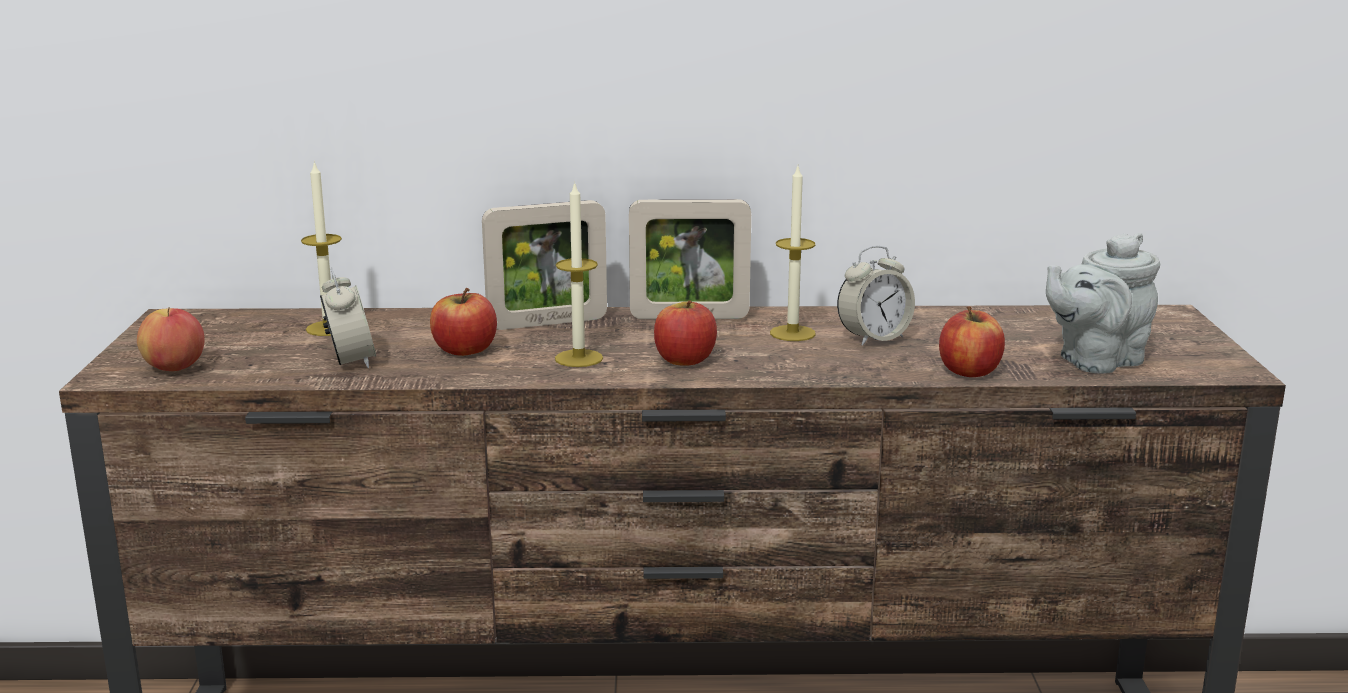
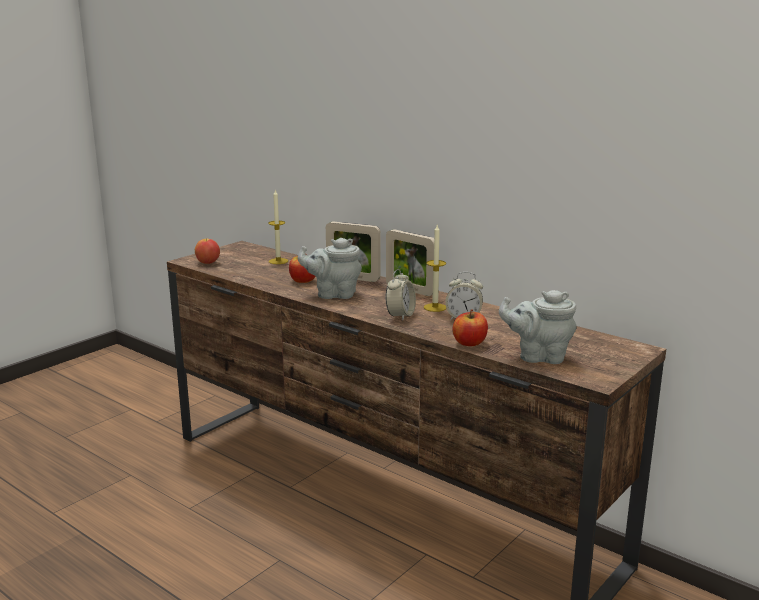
camera: 40 degrees right, 0 degrees up
(351, 361) = (260, 274): alarm clock -> alarm clock (400, 316)
(579, 358) = (333, 294): candle -> grey teapot
(685, 360) = (368, 305): apple -> none

